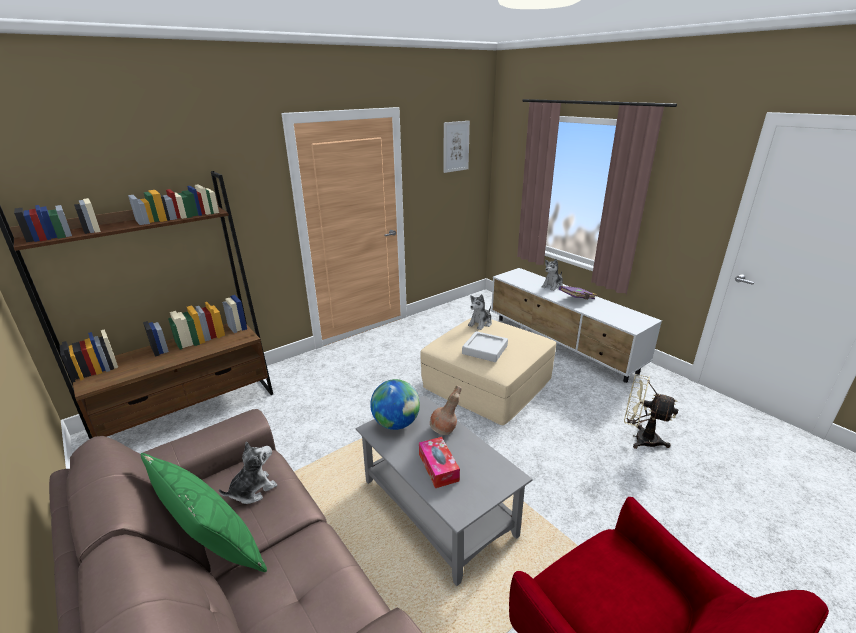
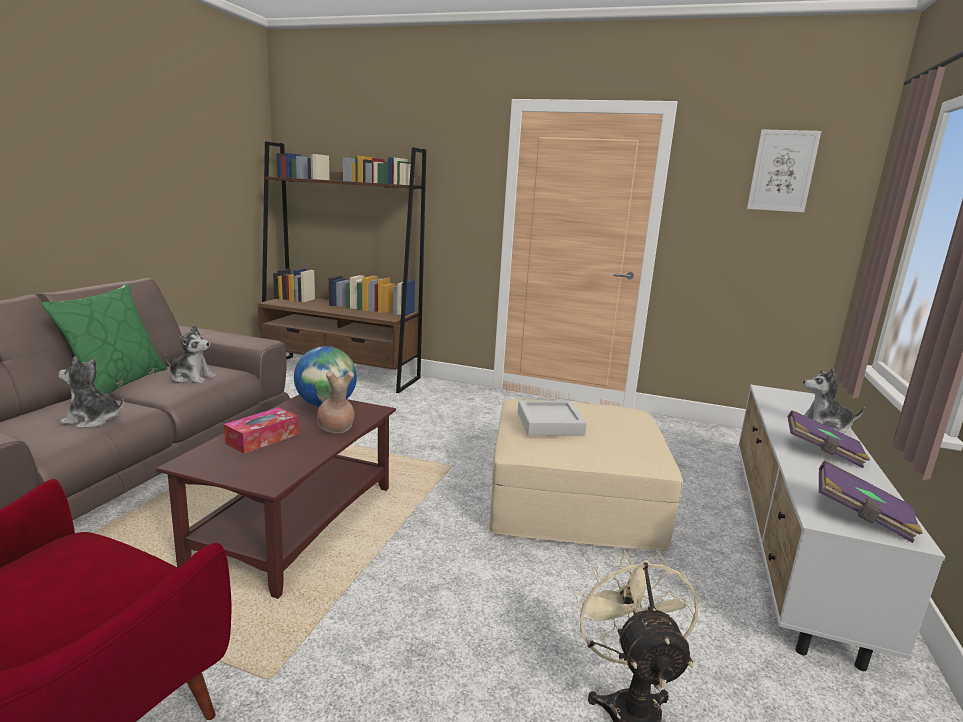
camera: 55 degrees right, 10 degrees down
(436, 507) = (297, 523): grey coffee table -> brown coffee table
(480, 323) = (617, 411): plush toy -> plush toy (93, 420)
(632, 320) = (861, 517): none -> purple book

